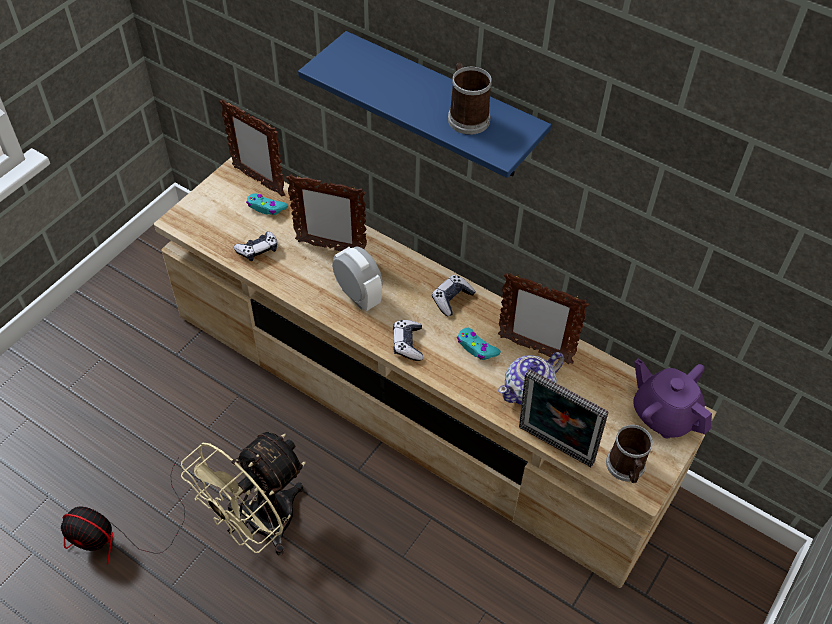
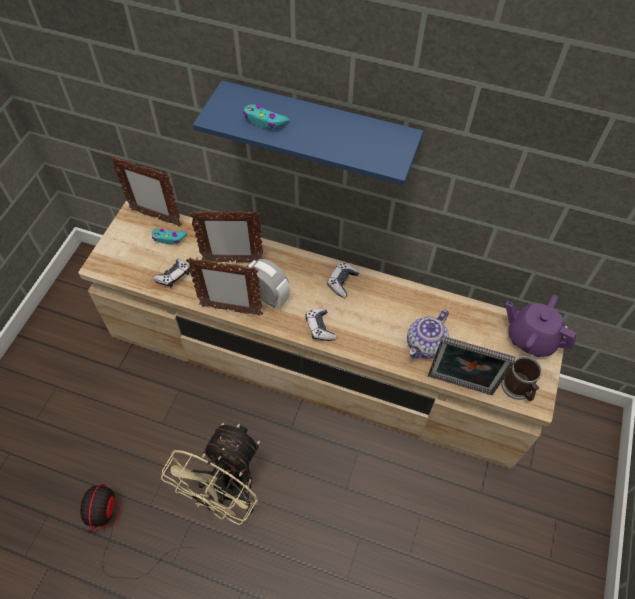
camera: 15 degrees left, 5 degrees up
(121, 533) = (117, 530): fan -> fan turned 90 degrees clockwise
(466, 116) = (352, 138): mug -> none
(476, 348) = (374, 318): turquoise game controller -> turquoise game controller (265, 121)
(534, 349) = (418, 309): picture frame -> picture frame (230, 310)

